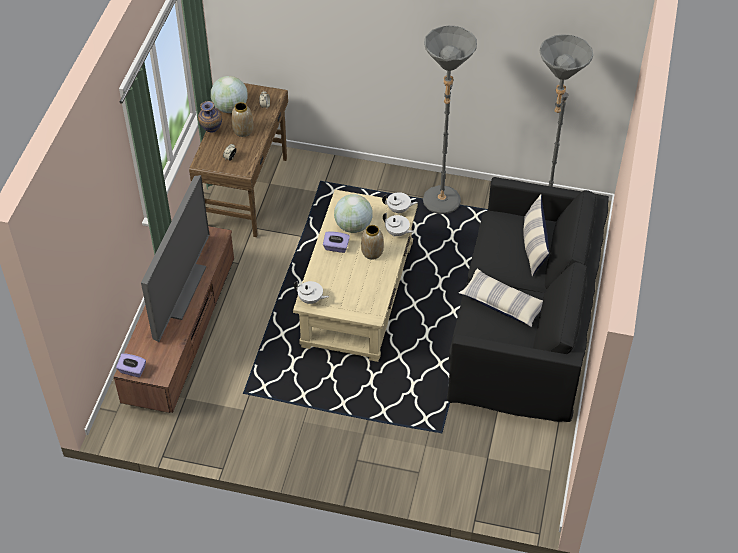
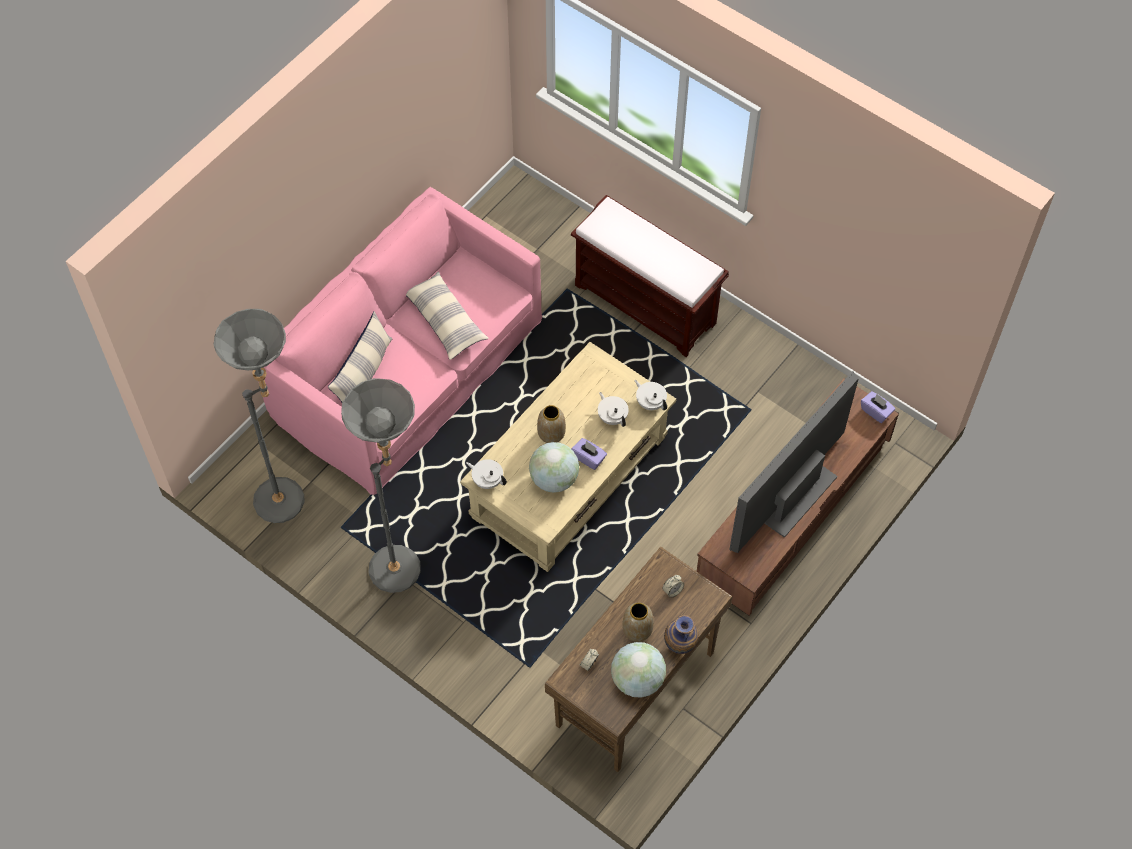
camera: 155 degrees left, 10 degrees up
(368, 446) = (647, 304): none -> brown bench
(397, 233) = (507, 449): white teapot -> white teapot (612, 417)
(524, 324) = (408, 368): black sofa -> pink sofa

